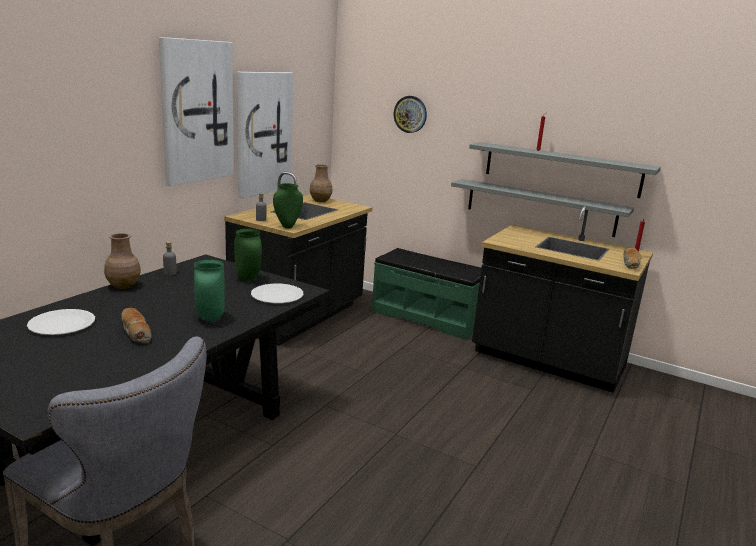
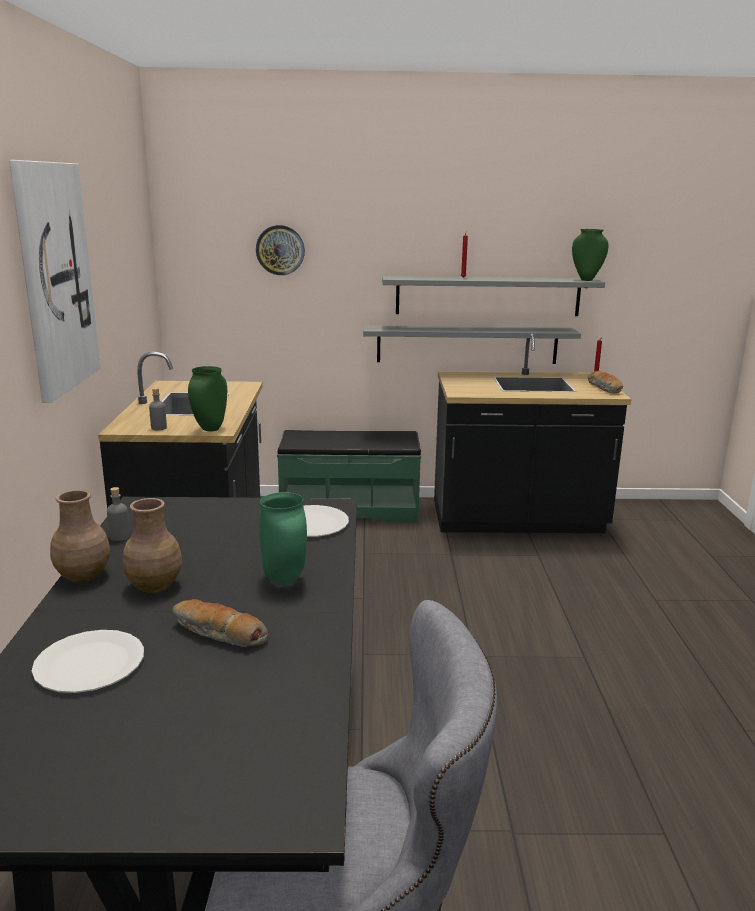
camera: 30 degrees left, 0 degrees up
(247, 279) = (238, 513): green vase -> green vase (586, 280)
(263, 133) = (110, 301): picture -> none
(320, 201) = (187, 386): brown vase -> brown vase (155, 585)

